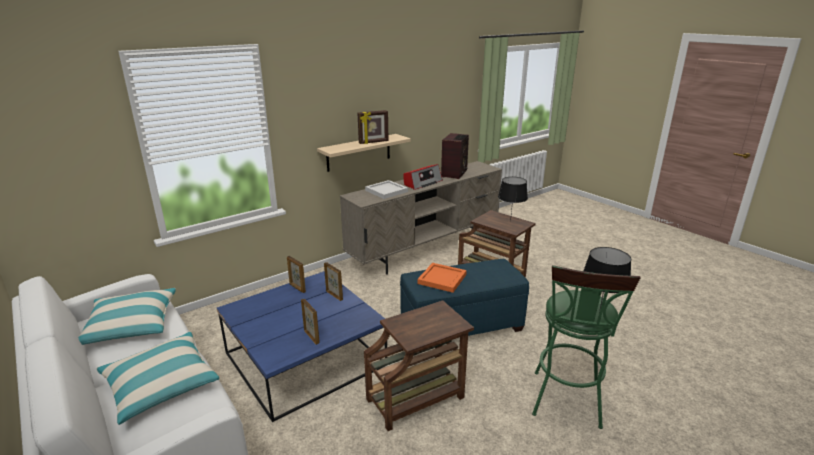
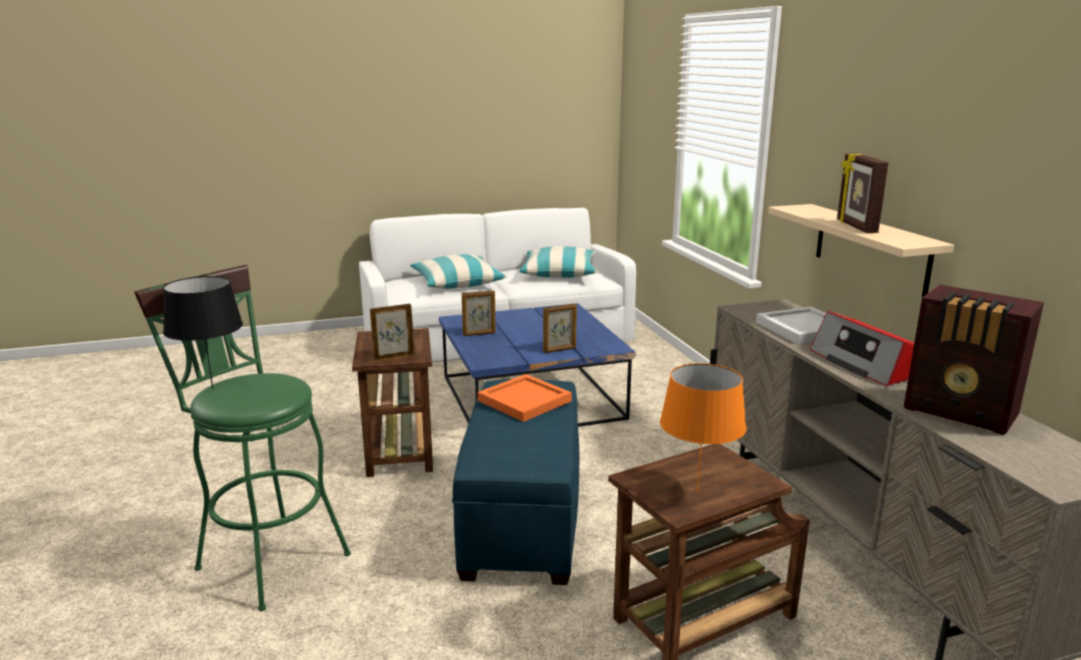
camera: 110 degrees right, 5 degrees down
(297, 288) = (594, 334): picture frame -> picture frame (394, 357)
(510, 221) = (698, 491): black table lamp -> orange table lamp

